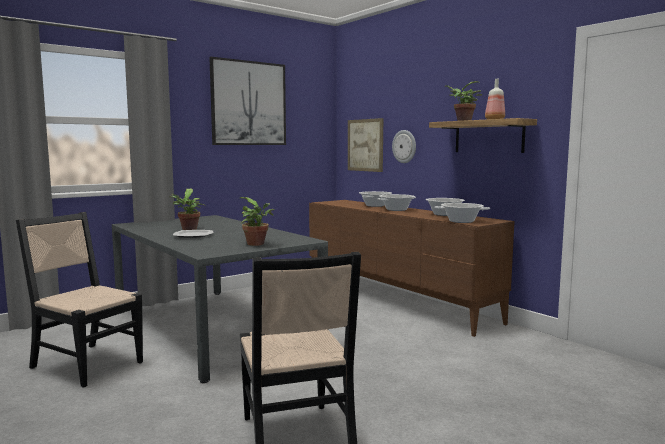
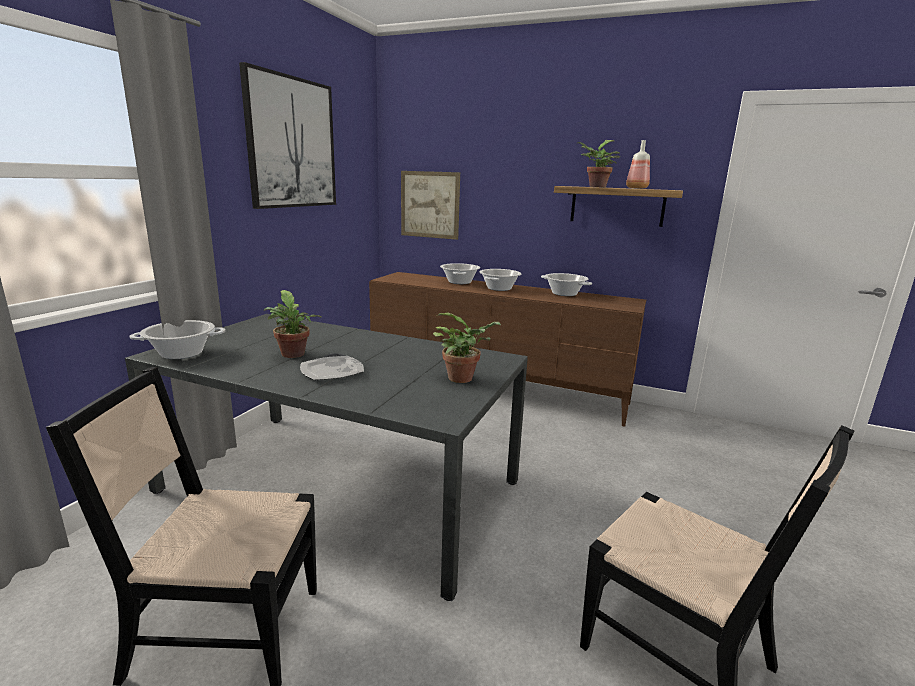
camera: 30 degrees left, 10 degrees up
(404, 146) = (493, 210): wall clock -> none
(461, 221) = (609, 305): cooking pot -> cooking pot (182, 353)

